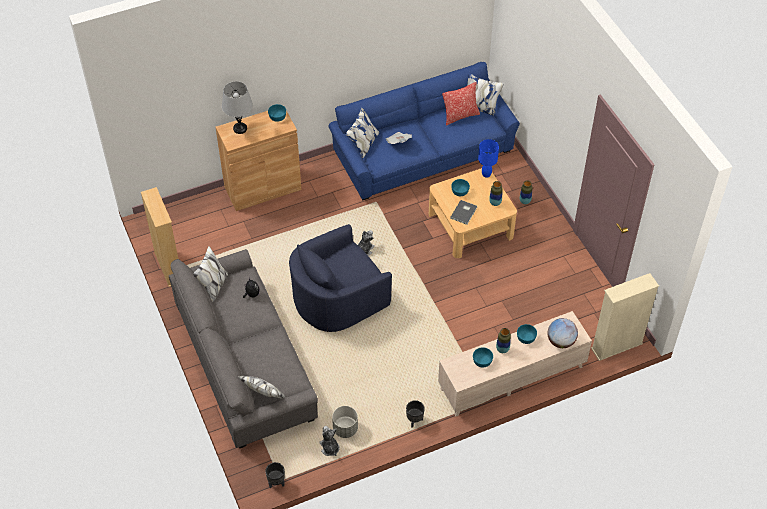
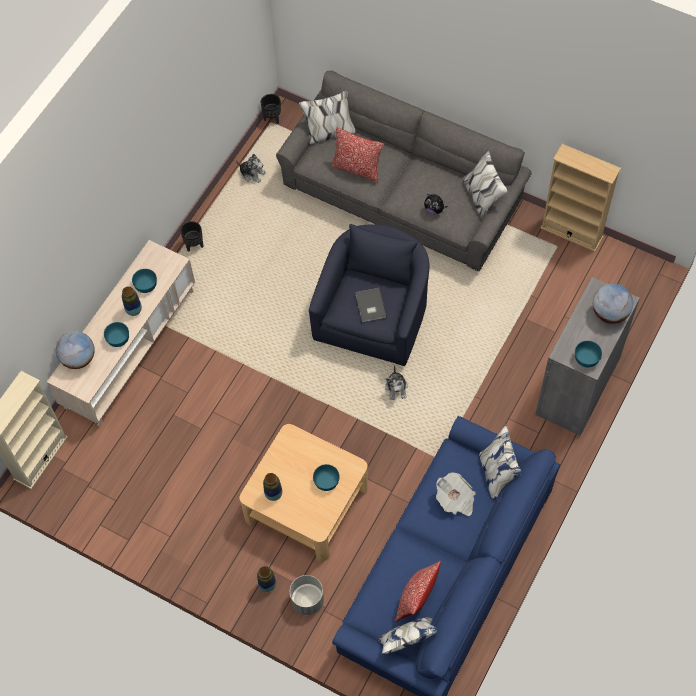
camera: 145 degrees right, 10 degrees up
(240, 129) = (609, 313): grey table lamp -> globe
(262, 188) = (578, 386): brown cabinet -> grey cabinet
(272, 353) = (357, 169): none -> pillow
(345, 429) = (252, 198): grey planter -> grey planter (307, 601)
(464, 213) = (298, 455): grey book -> grey book (370, 306)
(486, 174) = (314, 529): blue table lamp -> none

